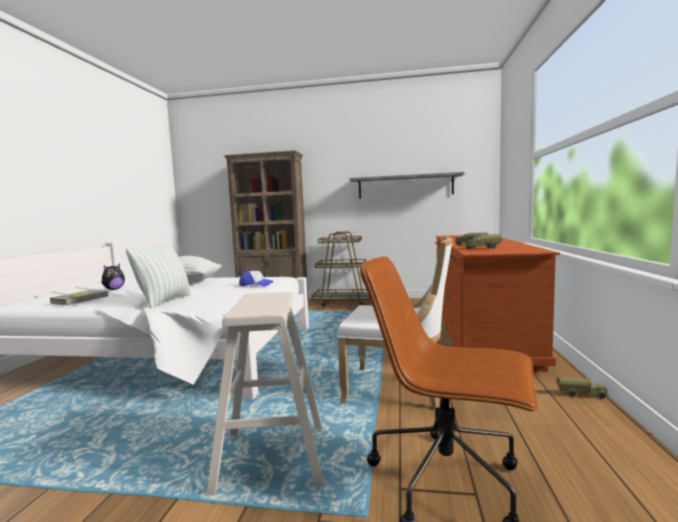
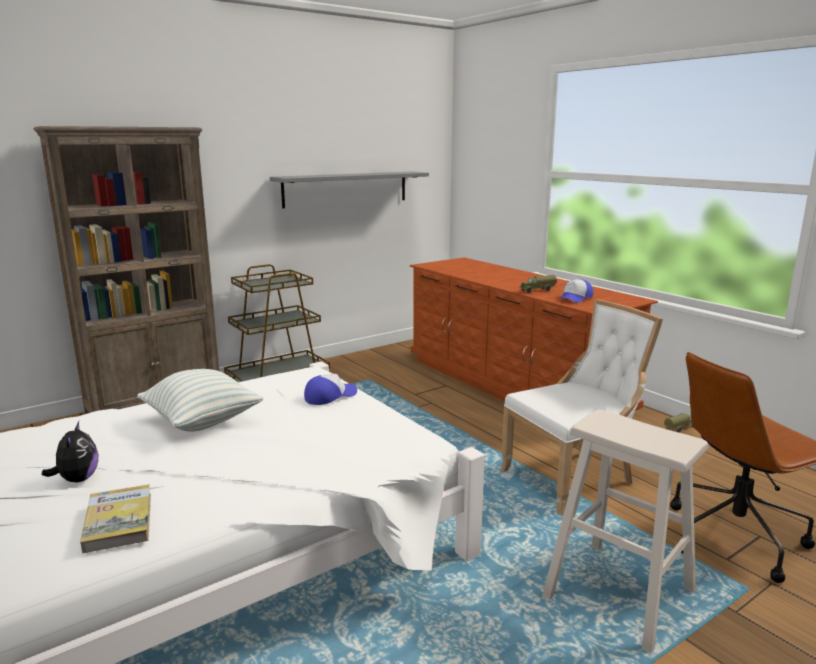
camera: 45 degrees left, 10 degrees up
(164, 301) = (302, 467): pillow -> none
(483, 248) = (575, 298): toy truck -> cap

